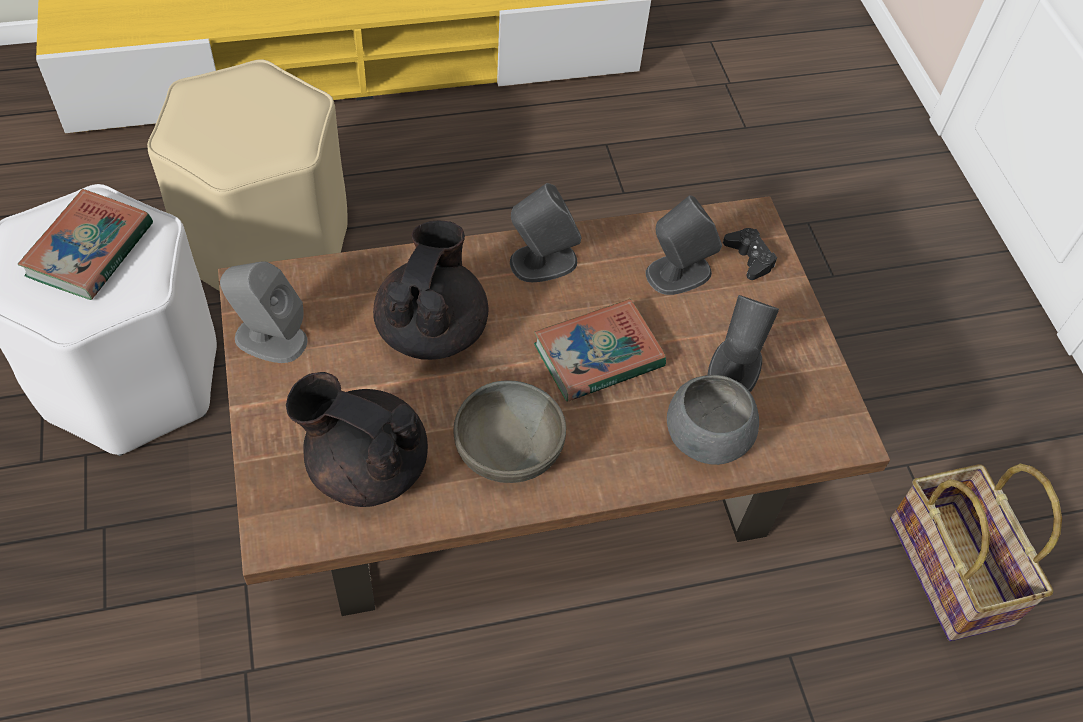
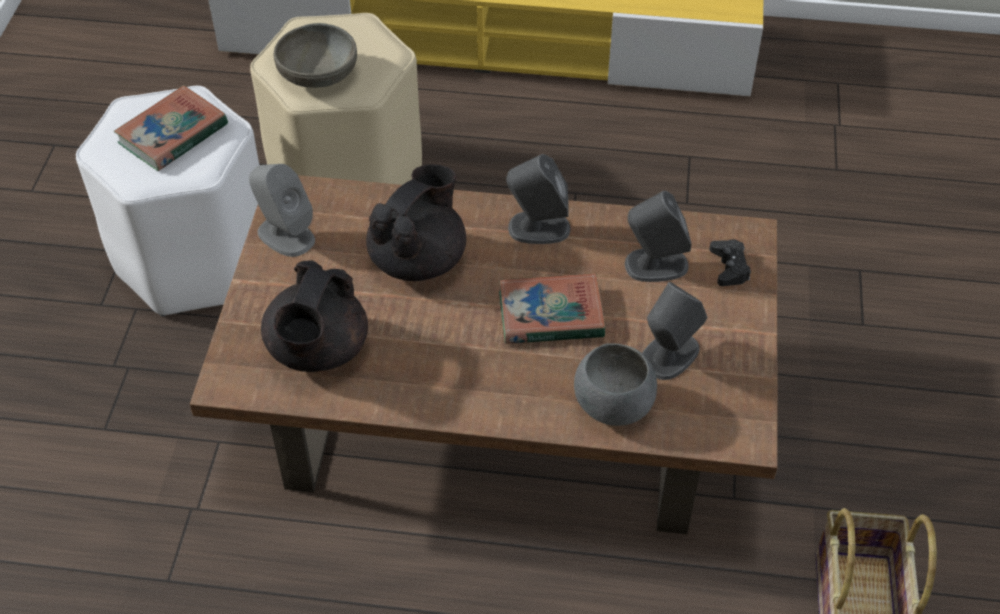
camera: 25 degrees right, 5 degrees down
(366, 466) = (317, 350): black teapot -> black teapot turned 120 degrees counterclockwise
(509, 449) = (439, 368): grey bowl -> grey bowl (318, 75)

